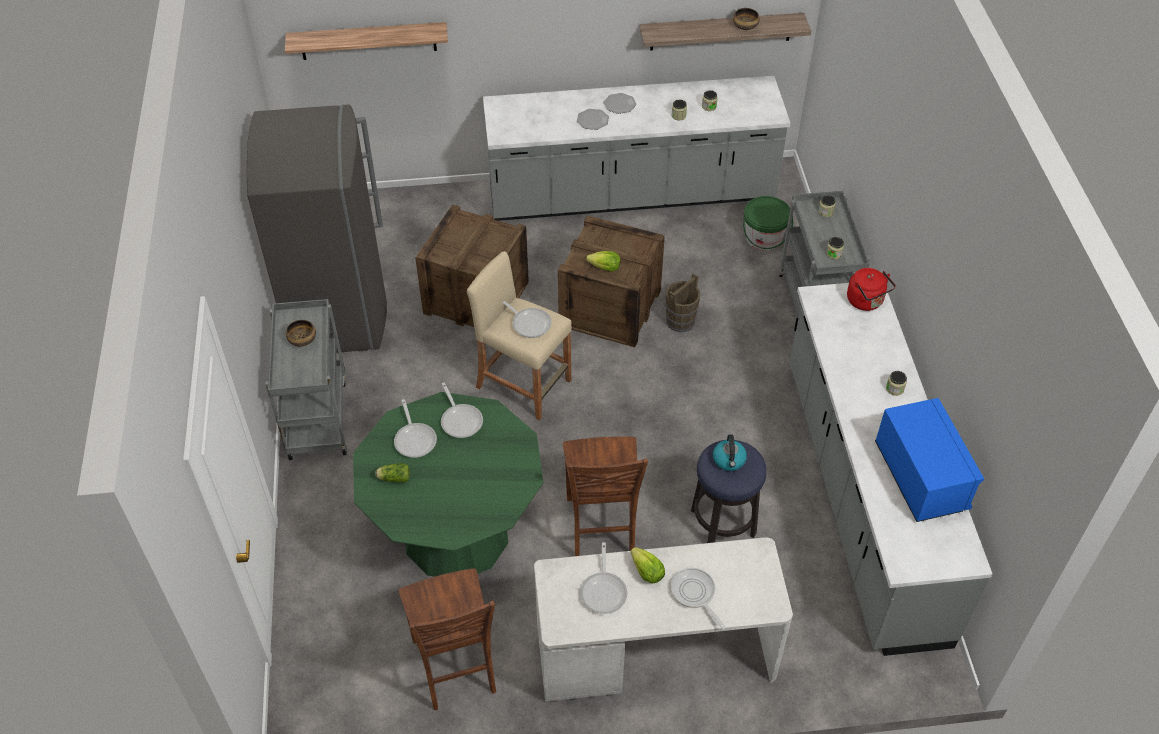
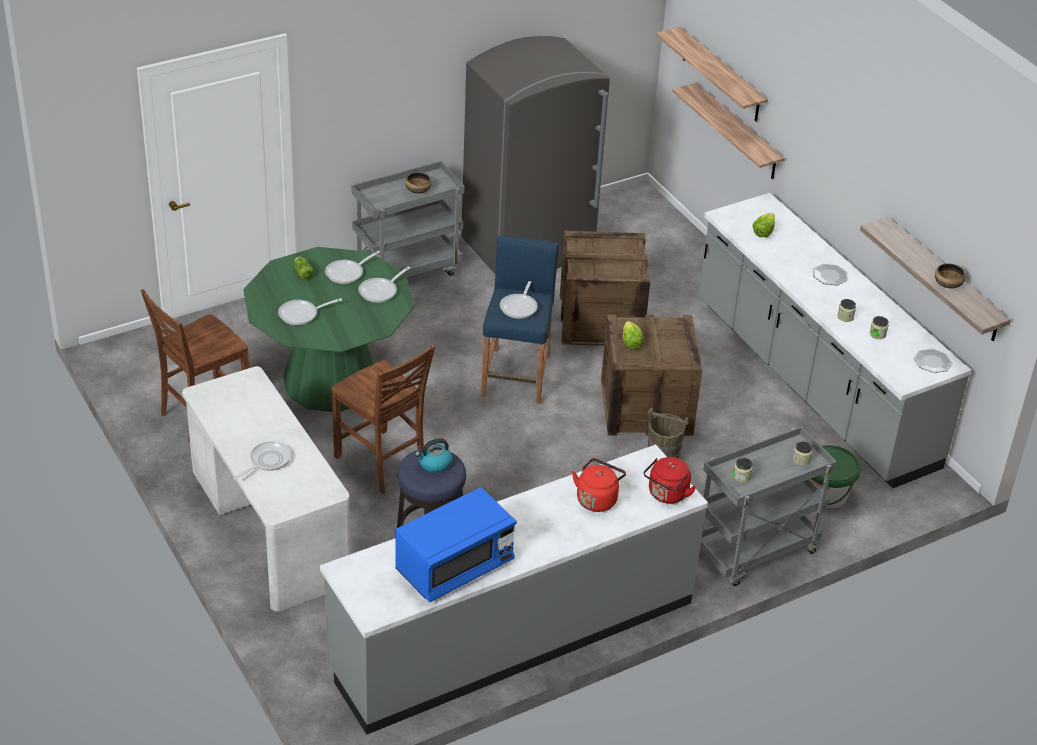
camera: 65 degrees right, 10 degrees down
(412, 75) = (737, 132): none -> shelf
(523, 384) = (516, 376): beige stool -> blue stool
(592, 120) = (791, 264): plate -> plate (932, 362)
(601, 528) = (382, 464): brown chair -> brown chair turned 105 degrees counterclockwise
(604, 591) = (247, 409): frying pan -> frying pan (302, 314)
(647, 572) = (276, 429): lettuce -> lettuce (763, 232)
(857, 348) = (597, 499): none -> red kettle
(894, 389) = (559, 533): jar -> none

